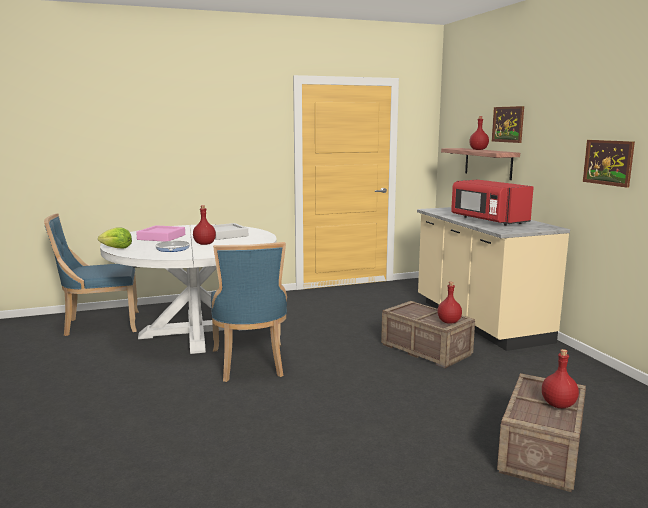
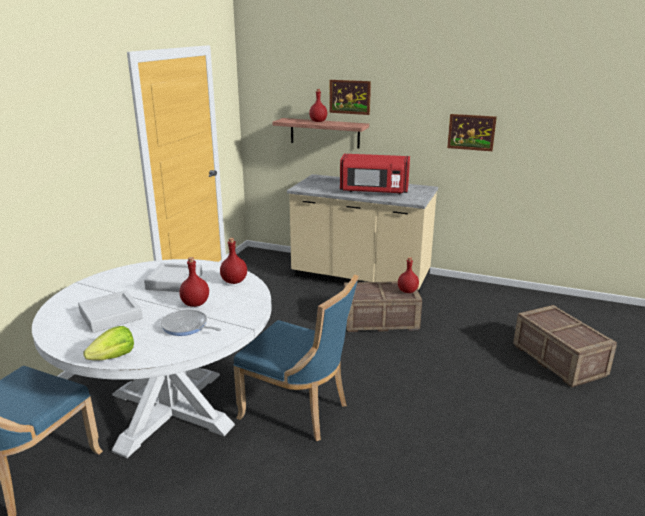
camera: 50 degrees left, 10 degrees up
(161, 237) = (111, 315): pink tray -> grey tray
(558, 404) = (571, 325): red bottle -> red bottle (234, 281)

